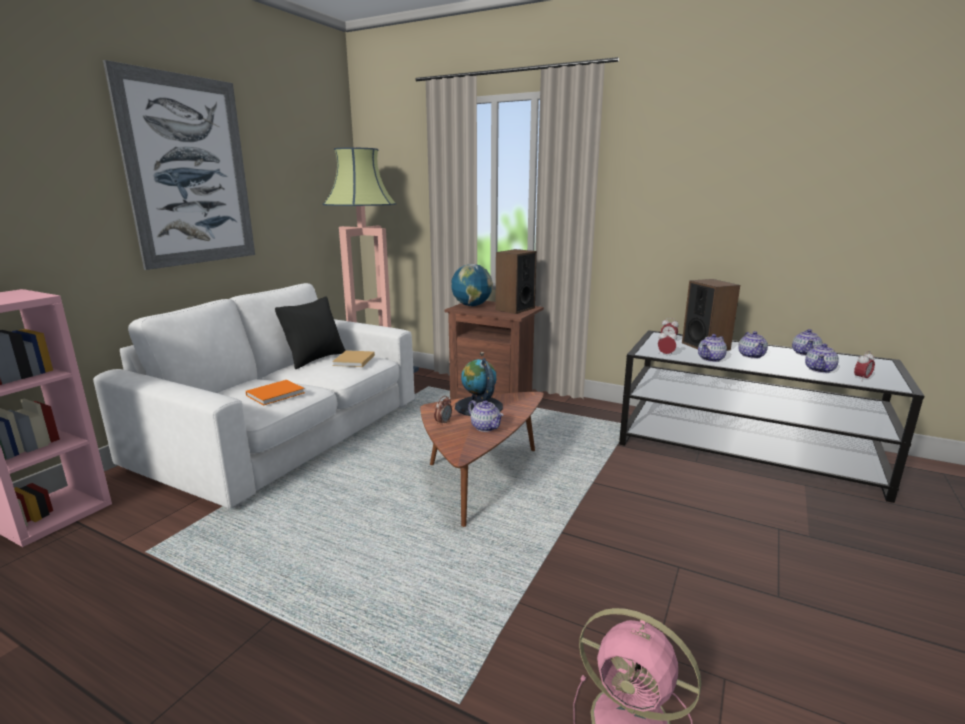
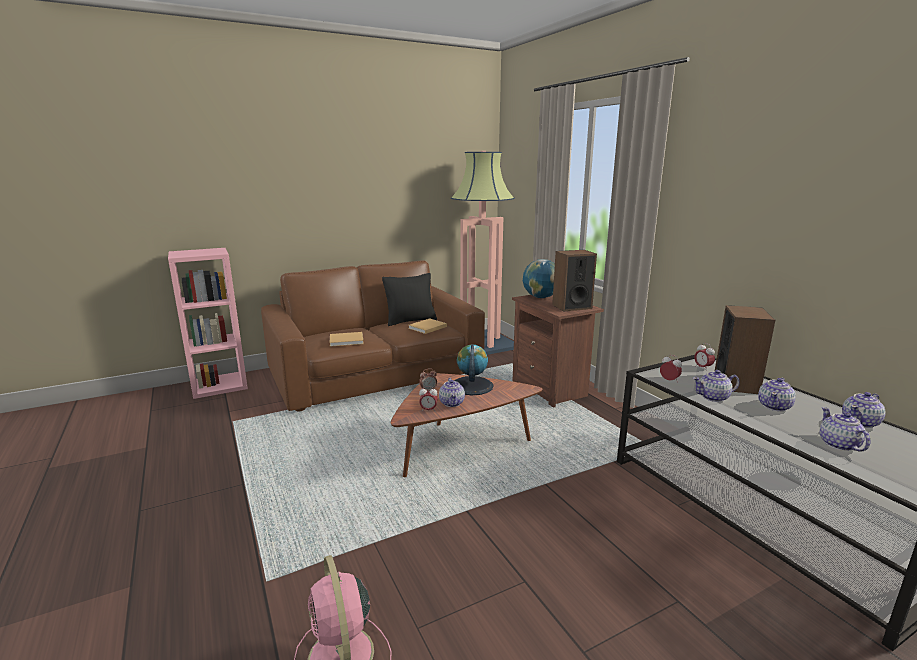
camera: 35 degrees right, 0 degrees up
(189, 172) = (344, 174): picture -> none
(277, 394) = (347, 340): orange book -> beige book
(286, 433) = (375, 372): white sofa -> brown sofa
(820, 370) = (838, 445): teapot -> teapot turned 105 degrees clockwise
(861, 379) = (881, 471): alarm clock -> alarm clock (428, 410)

